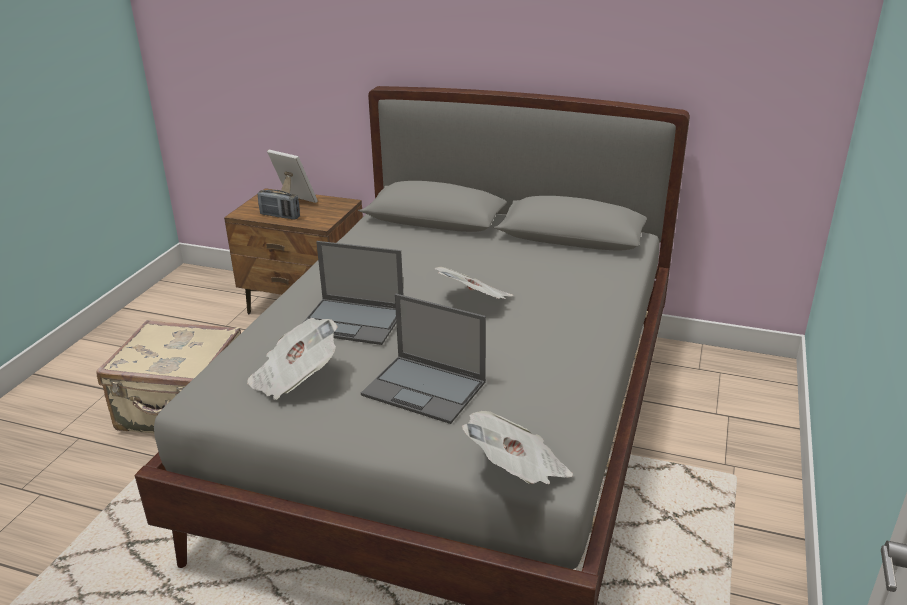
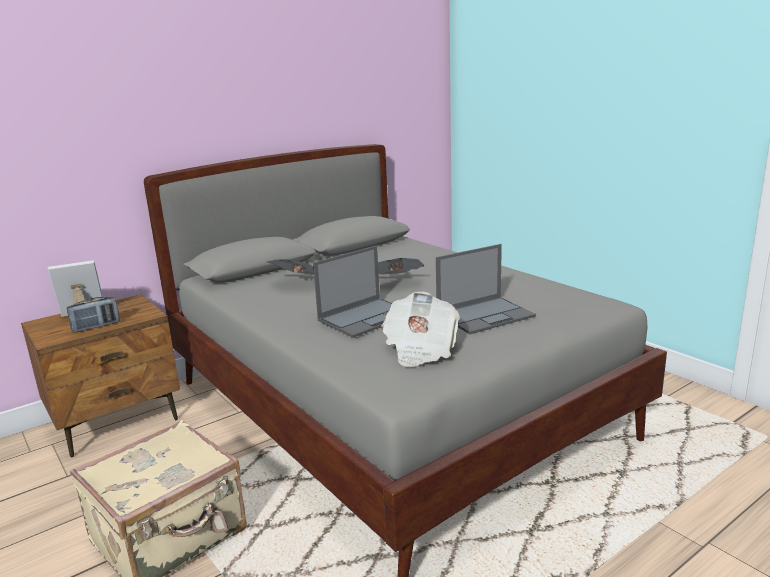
camera: 55 degrees left, 10 degrees down
(517, 470) = (601, 311): newspaper -> newspaper (300, 283)

